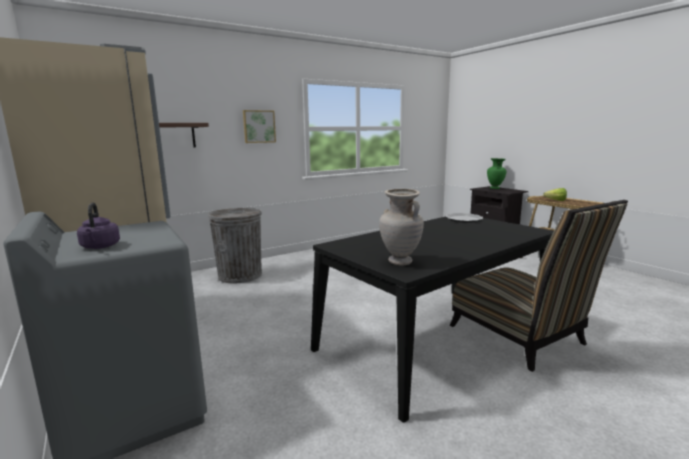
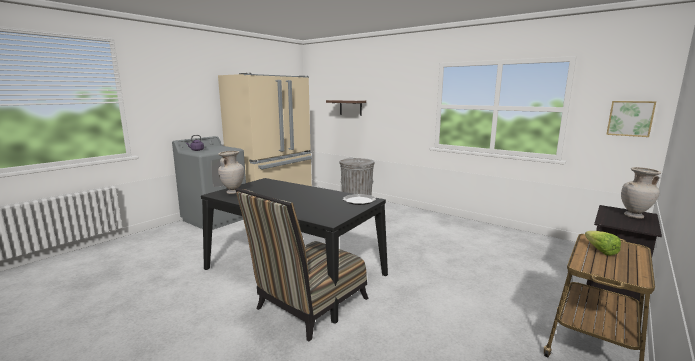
camera: 70 degrees right, 0 degrees up
(259, 126) = (400, 103): picture -> picture (630, 118)
(495, 188) = (634, 216): green vase -> beige vase

